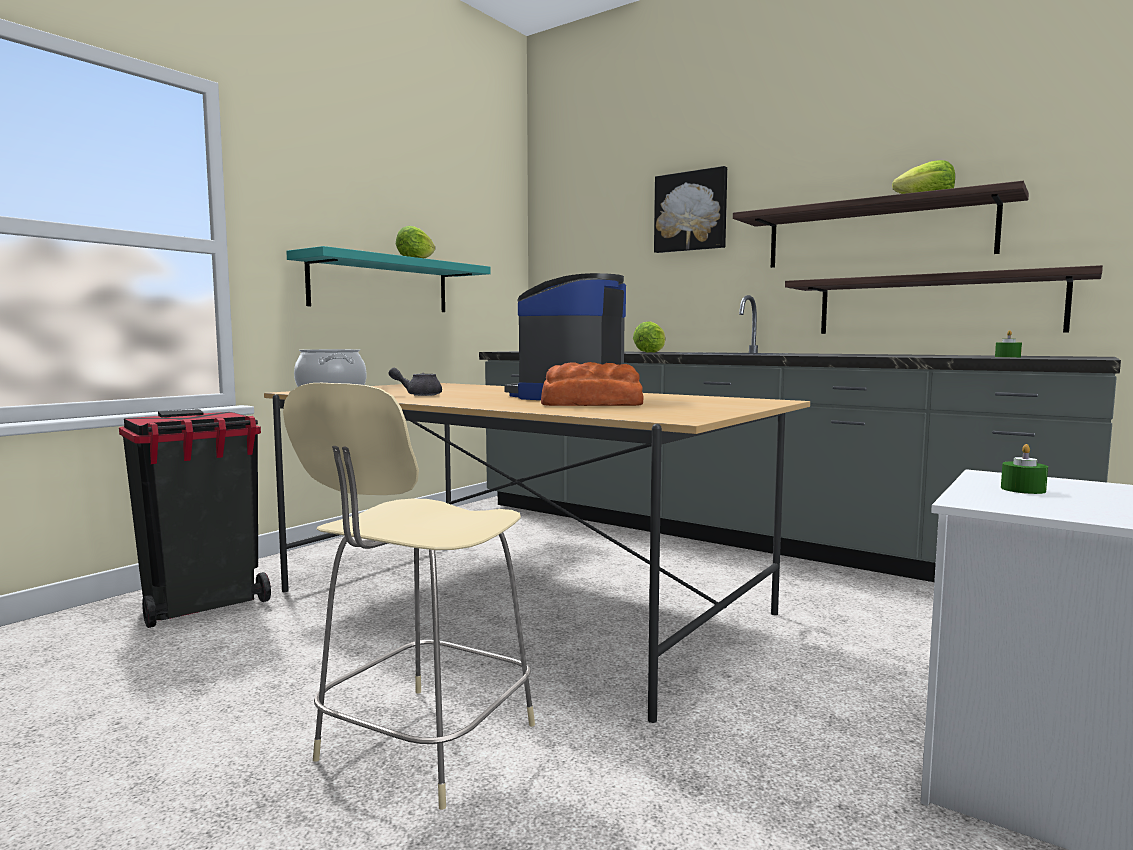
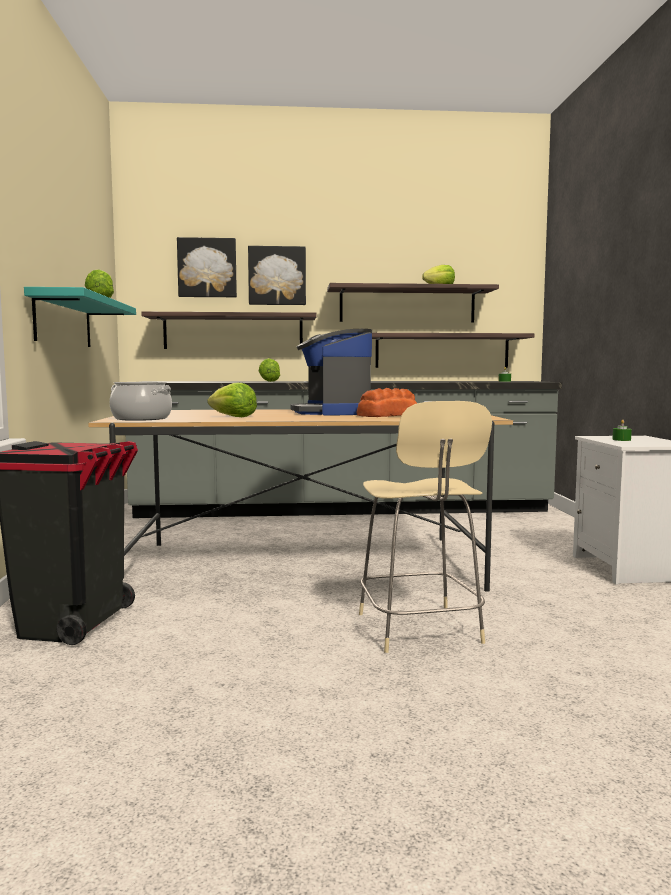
camera: 40 degrees left, 0 degrees up
(418, 395) = (233, 417): grey teapot -> lettuce
(613, 211) = (207, 268): none -> picture
(639, 289) = (233, 332): none -> shelf

